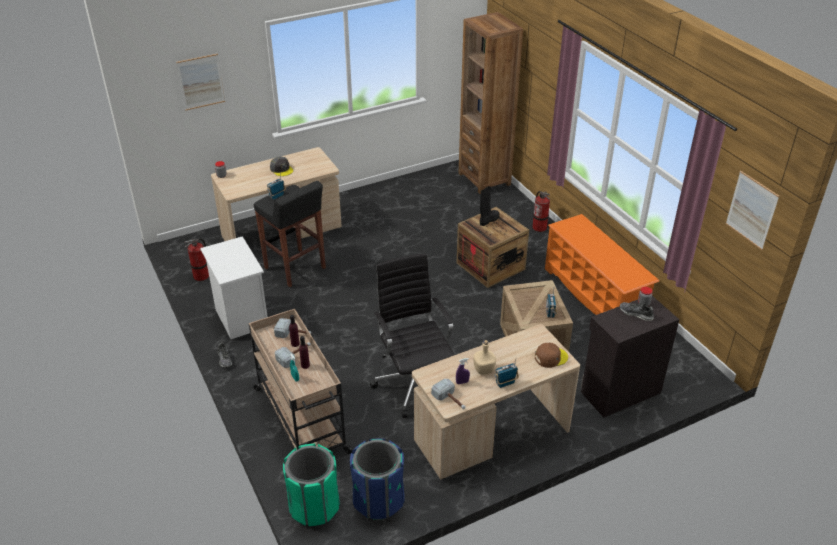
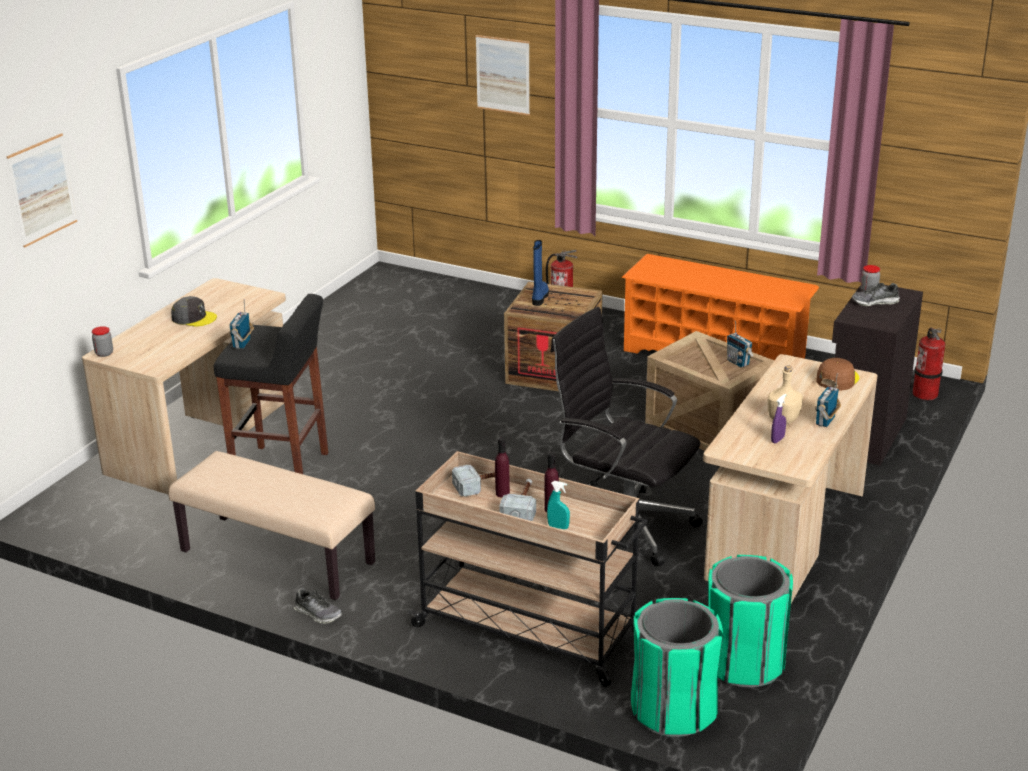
camera: 35 degrees left, 10 degrees down
(201, 276) = (139, 534): fire extinguisher -> fire extinguisher (925, 394)
(240, 318) = (276, 557): white nightstand -> beige bench
(378, 500) = (744, 663): blue trash can -> green trash can
(450, 400) = (791, 461): hammer -> none
(484, 179) = (422, 285): brown bookcase -> none
(488, 220) = (539, 297): black boot -> blue boot
(751, 210) = (944, 127): picture -> picture (503, 75)

